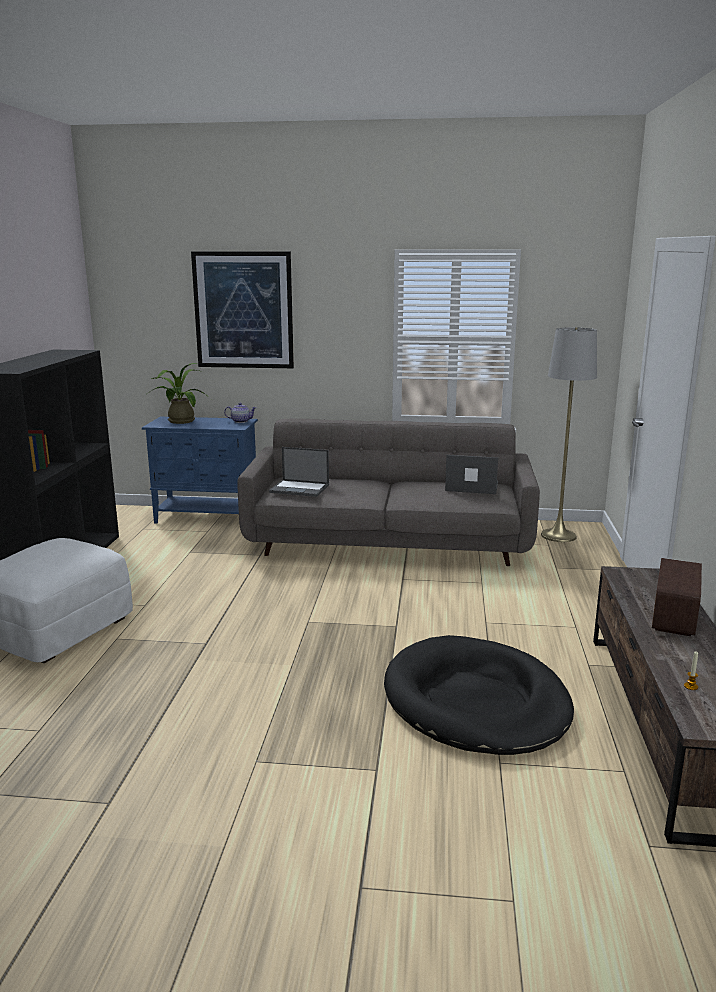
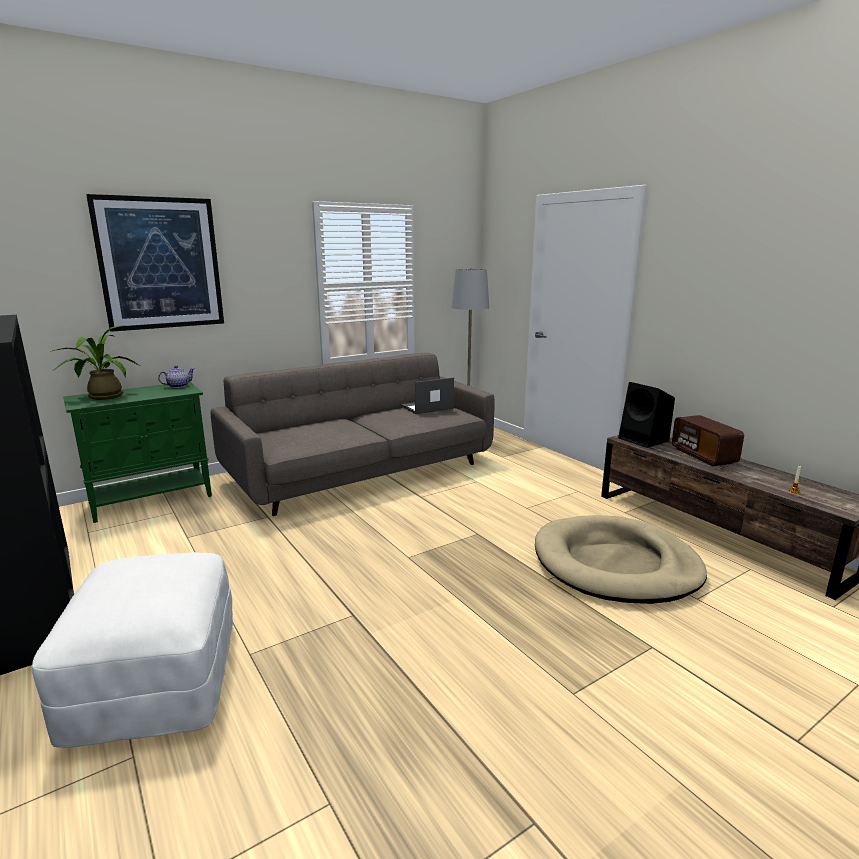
camera: 40 degrees left, 0 degrees up
(208, 517) = (152, 499): blue cabinet -> green cabinet
(300, 489) = (296, 439): laptop -> none
(476, 701) = (616, 565): black dog bed -> beige dog bed
(642, 581) = (644, 440): none -> black speaker

